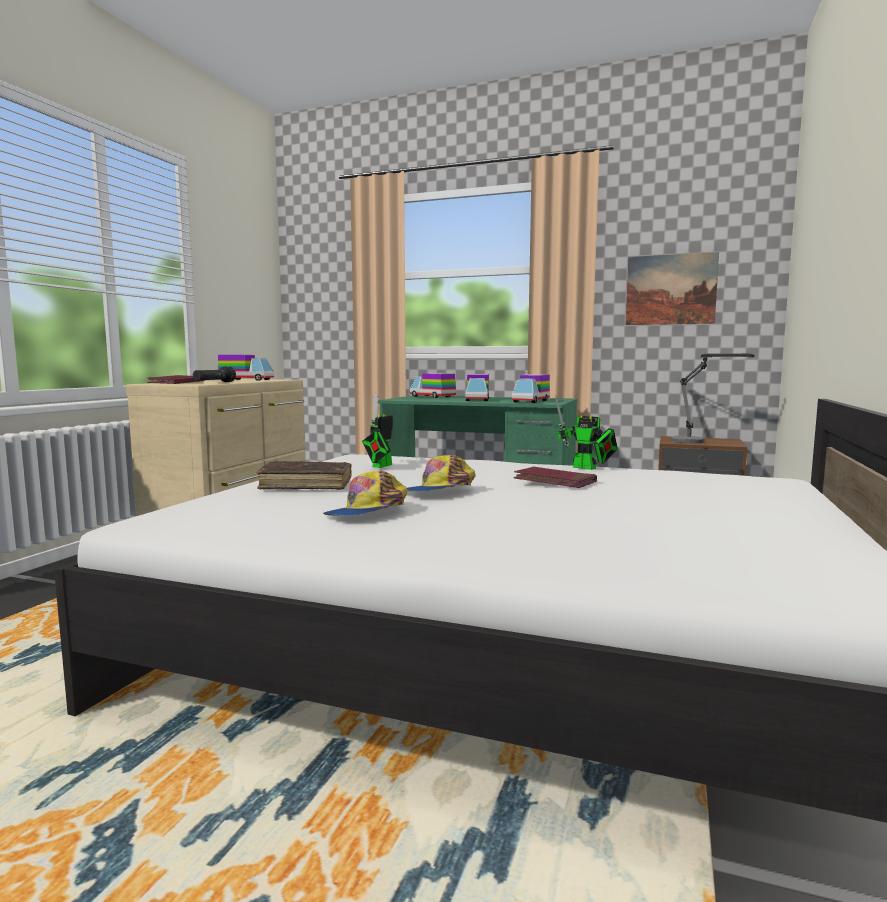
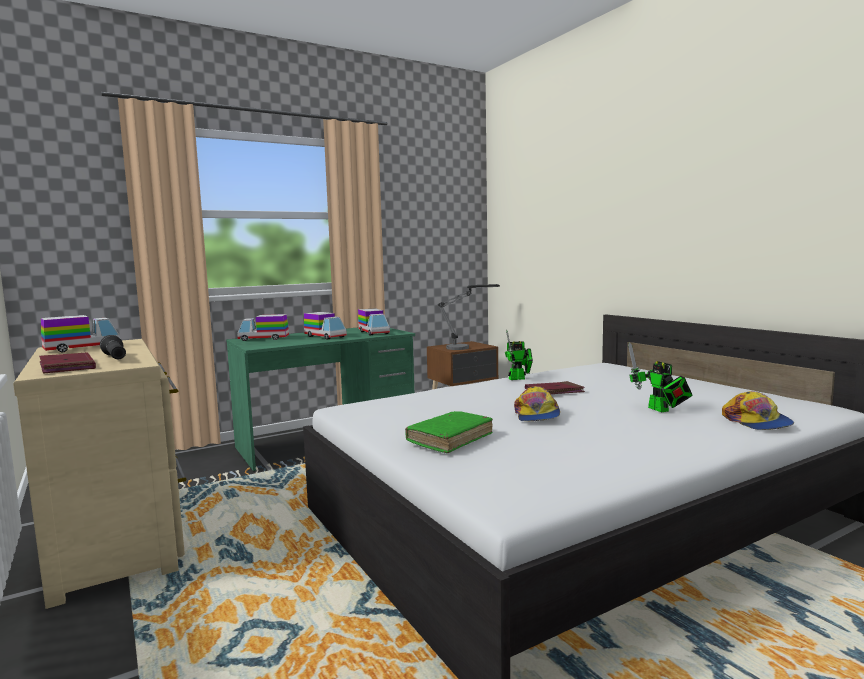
camera: 50 degrees left, 0 degrees up
(306, 485) = (450, 439): brown book -> green book
(367, 512) = (575, 441): cap -> cap (757, 422)
(380, 466) = (413, 411): toy robot -> toy robot (660, 410)
(670, 289) = (424, 237): picture -> none

